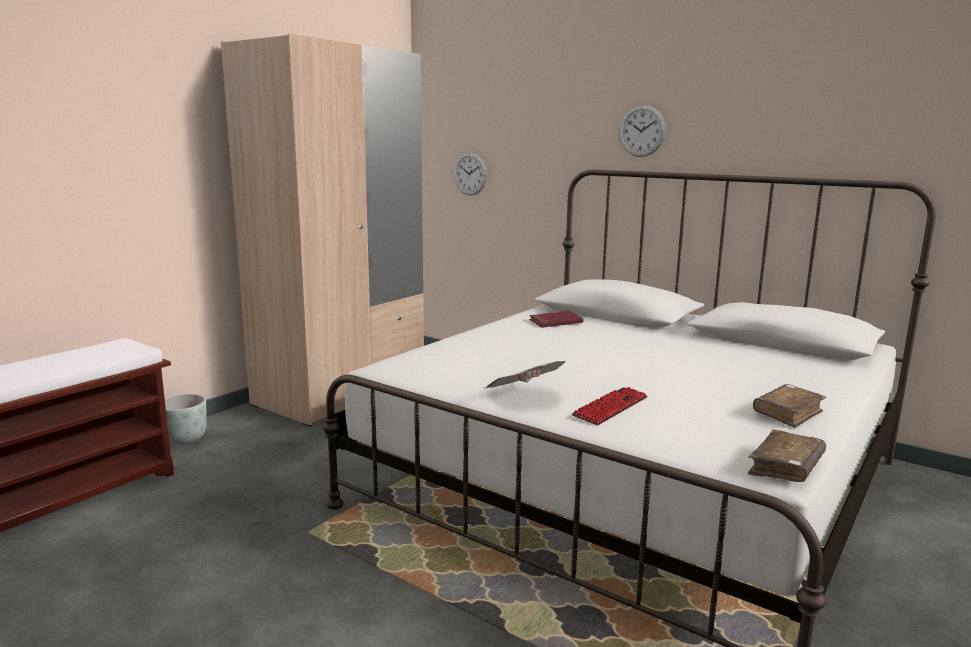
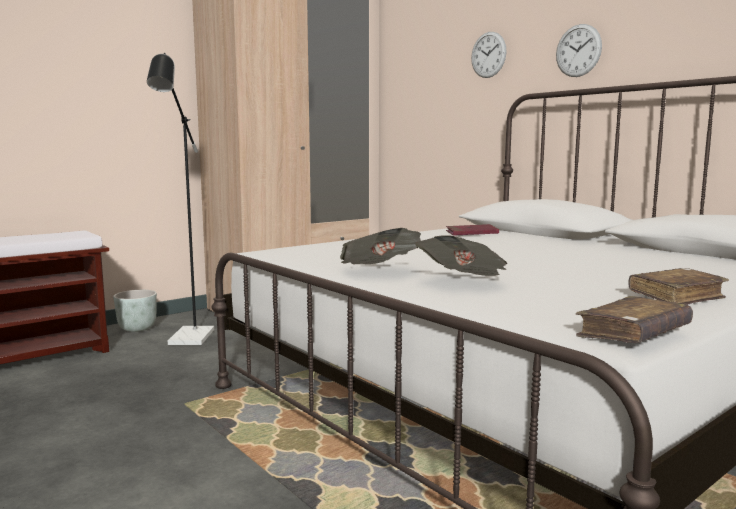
camera: 15 degrees right, 5 degrees down
(257, 449) = (189, 340): none -> black floor lamp
(470, 174) = (424, 113): wall clock -> wall clock (488, 55)
(611, 407) = (464, 282): keyboard -> newspaper

